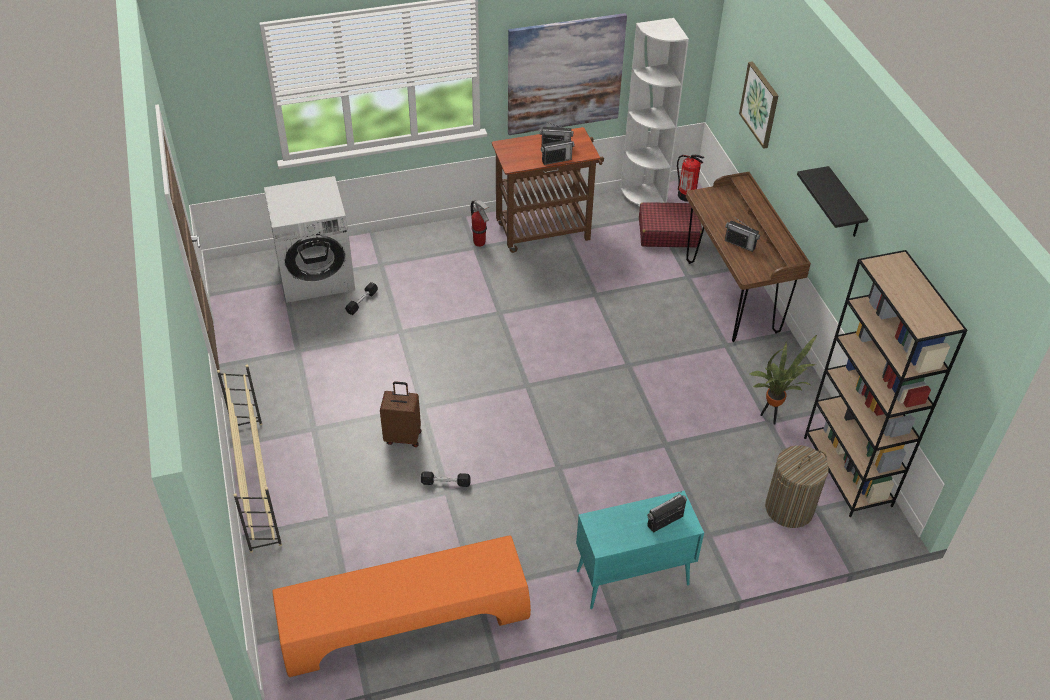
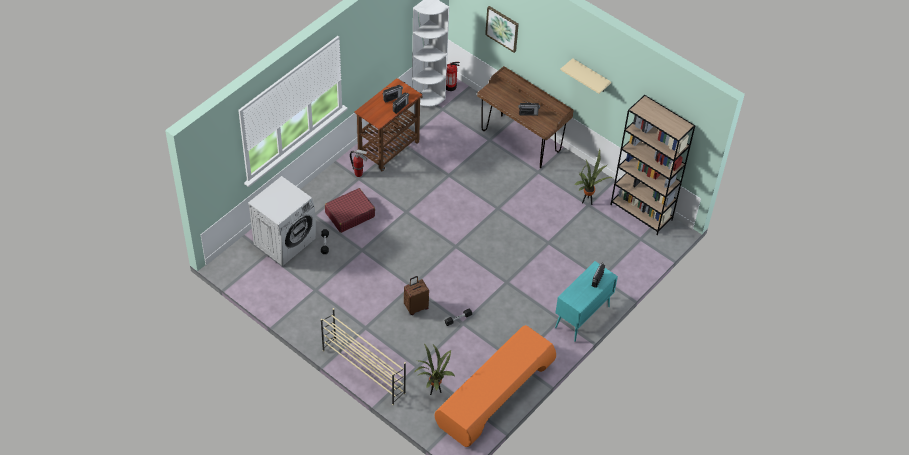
camera: 35 degrees left, 5 degrees up
(322, 565) = (434, 391): none -> potted plant
(565, 74) = (380, 53): picture -> none
(668, 232) = (458, 116): red suitcase -> red suitcase (349, 215)
(789, 508) = (628, 245): laundry basket -> none
(844, 204) = (590, 76): black shelf -> beige shelf

